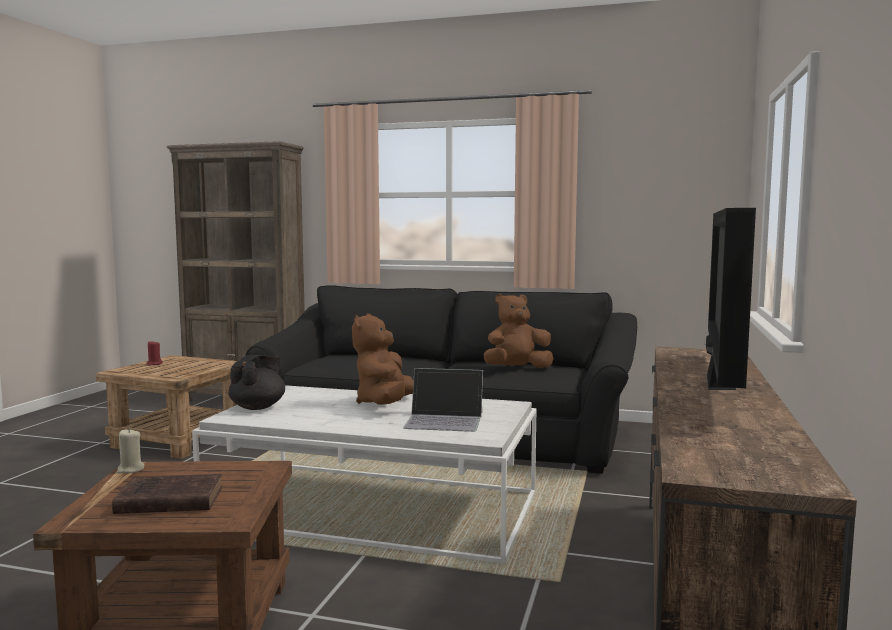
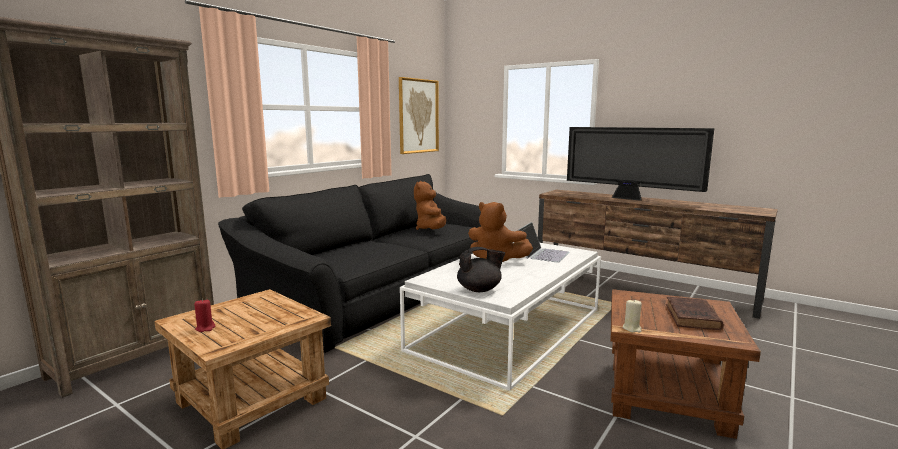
camera: 70 degrees left, 5 degrees up
(258, 407) = (480, 290): black teapot -> black teapot turned 120 degrees clockwise
(665, 201) = (418, 116): none -> picture

